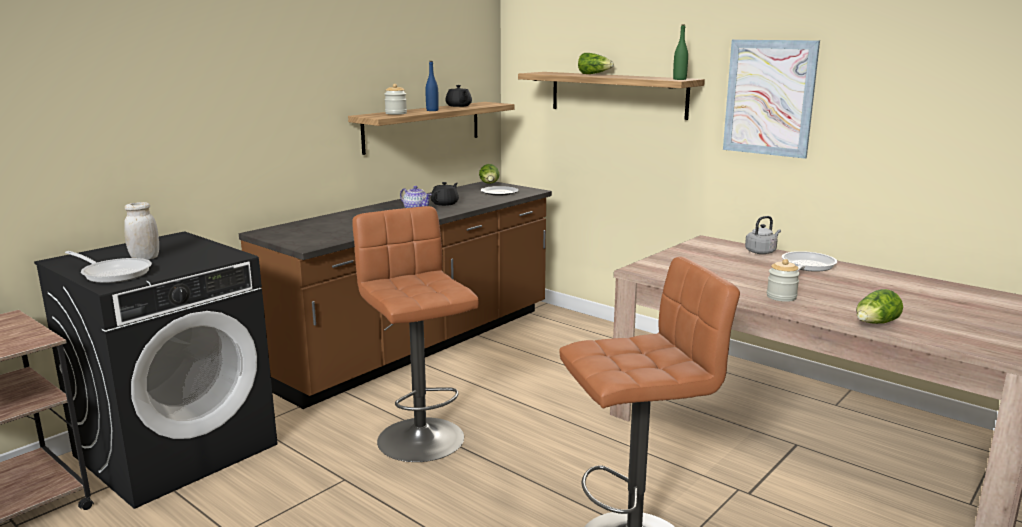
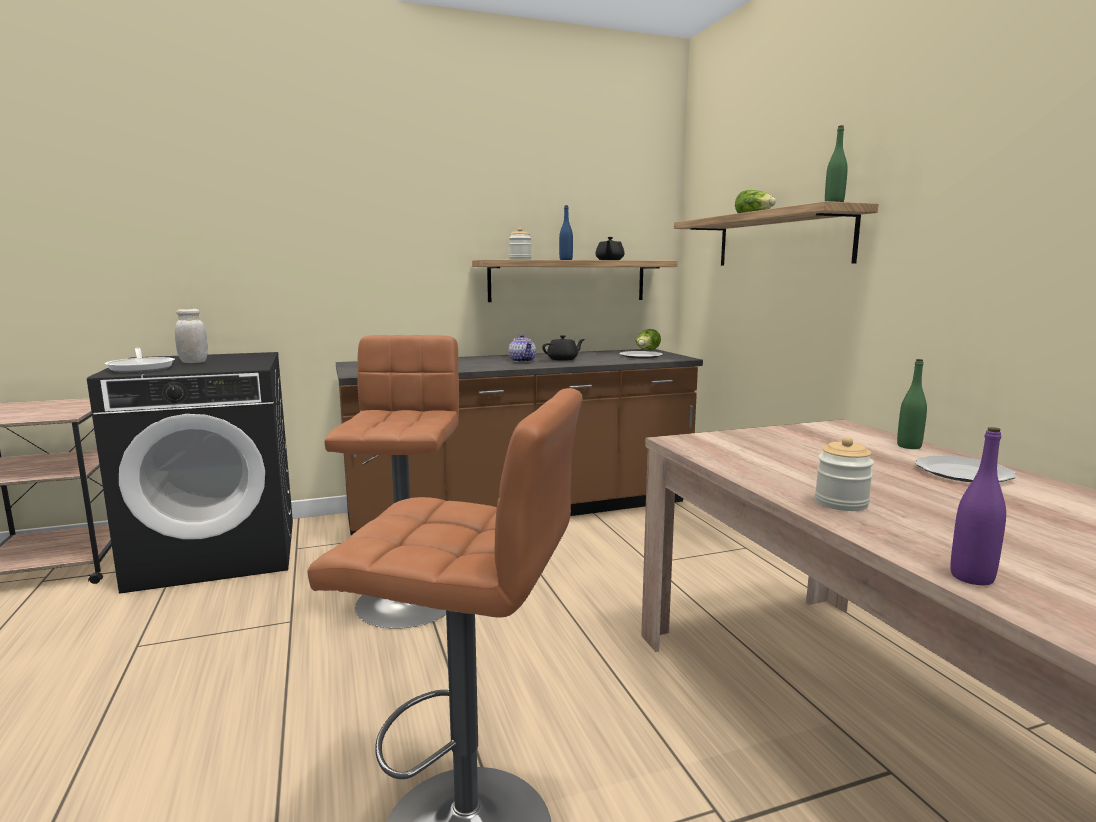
camera: 30 degrees right, 5 degrees down
(761, 252) = (909, 446): grey kettle -> green bottle
(769, 98) = (964, 217): picture -> none
(806, 266) = (961, 473): frying pan -> plate
(875, 324) = (972, 577): lettuce -> purple bottle

